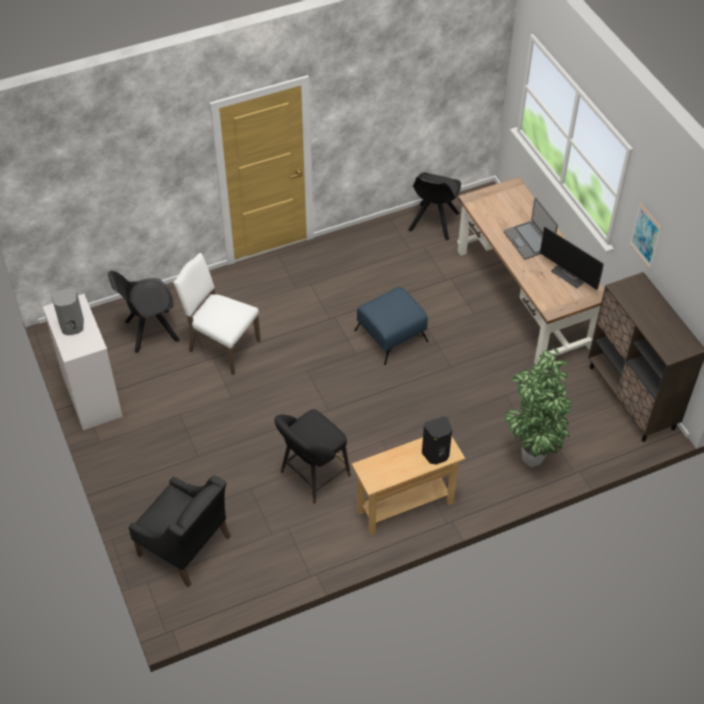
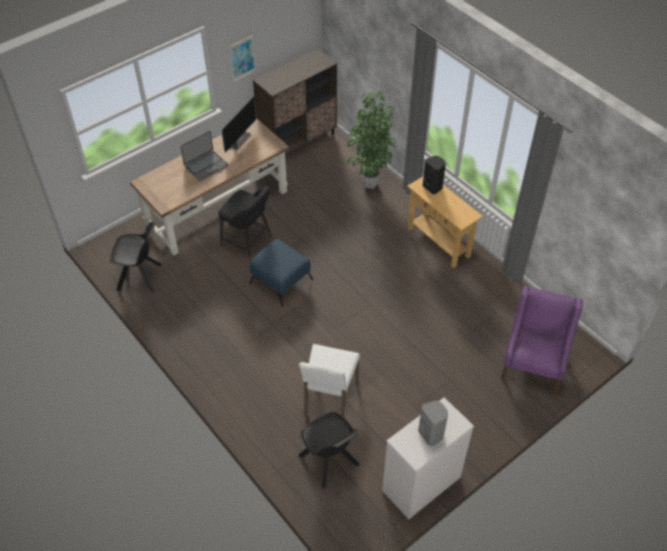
camera: 105 degrees left, 0 degrees up
(185, 546) = (533, 363): black armchair -> purple armchair
(312, 476) = (436, 300): black stool -> black stool (248, 242)

